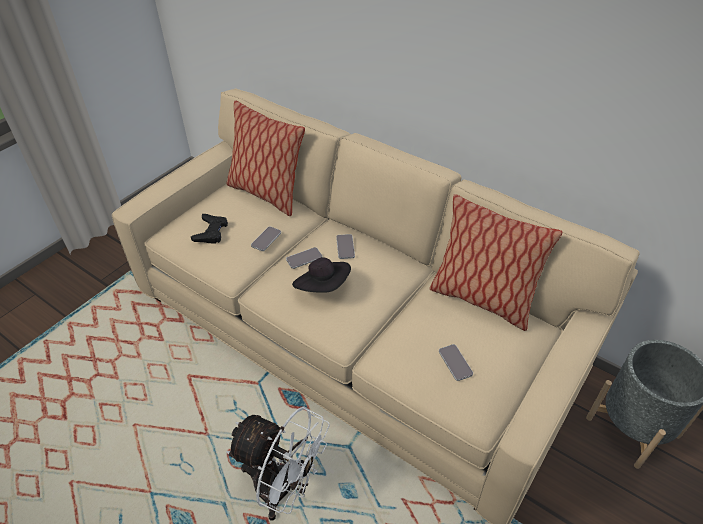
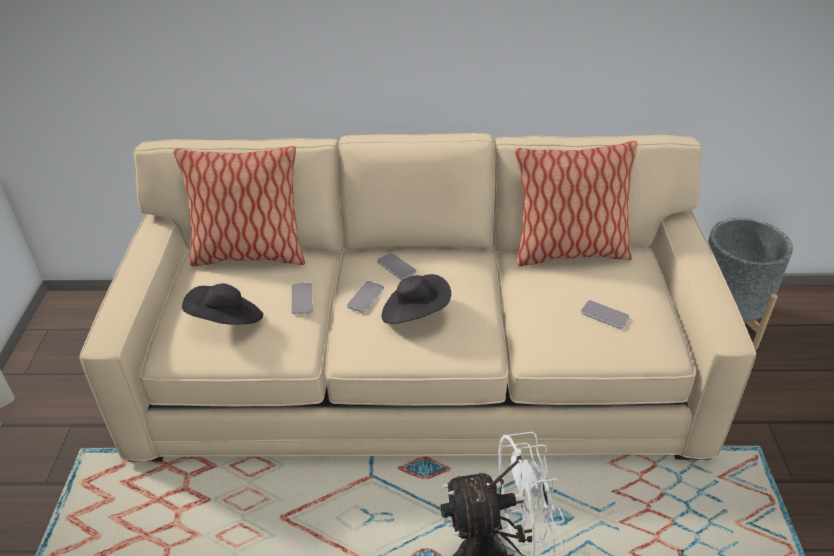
camera: 35 degrees left, 5 degrees down
(211, 232) = (227, 321): black game controller -> black hat

